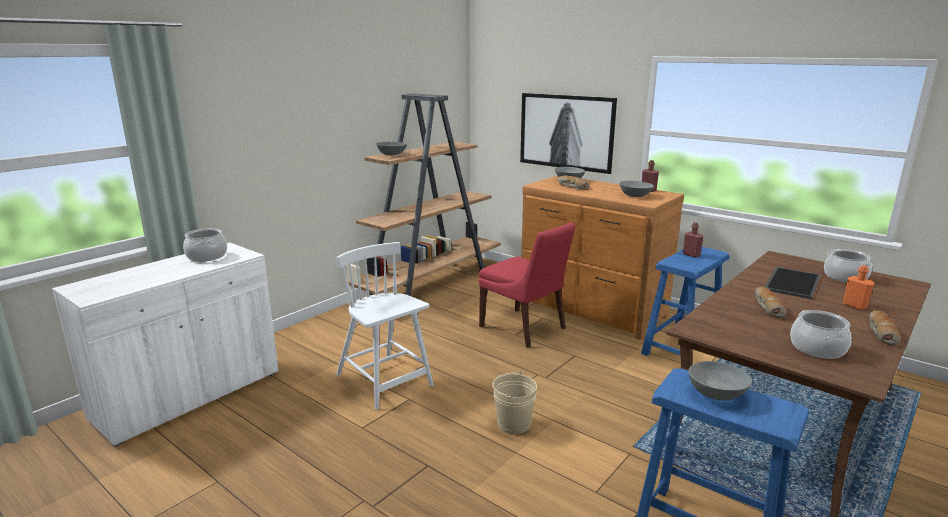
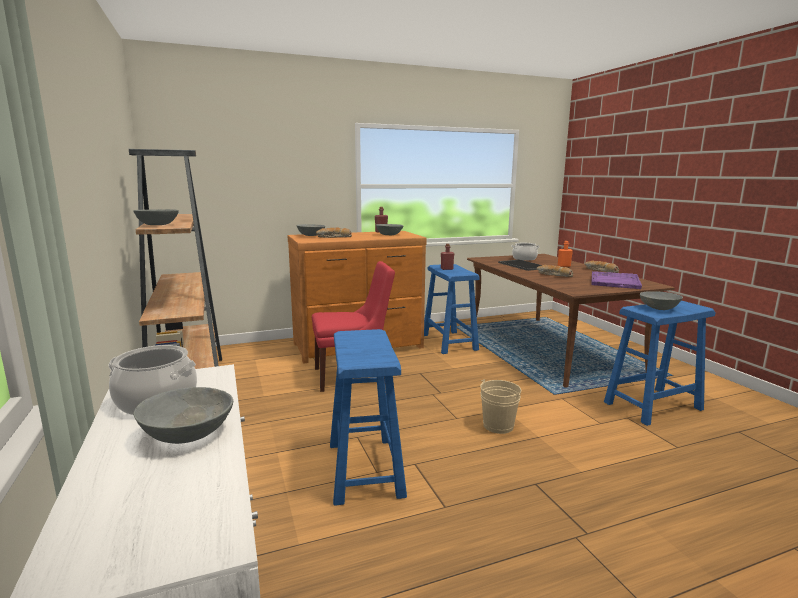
camera: 60 degrees left, 5 degrees down
(173, 271) = (187, 434): none -> grey bowl
(385, 381) = (365, 469): white chair -> blue stool
(566, 132) = (279, 193): picture -> none
(818, 348) = (614, 281): cooking pot -> purple tray

